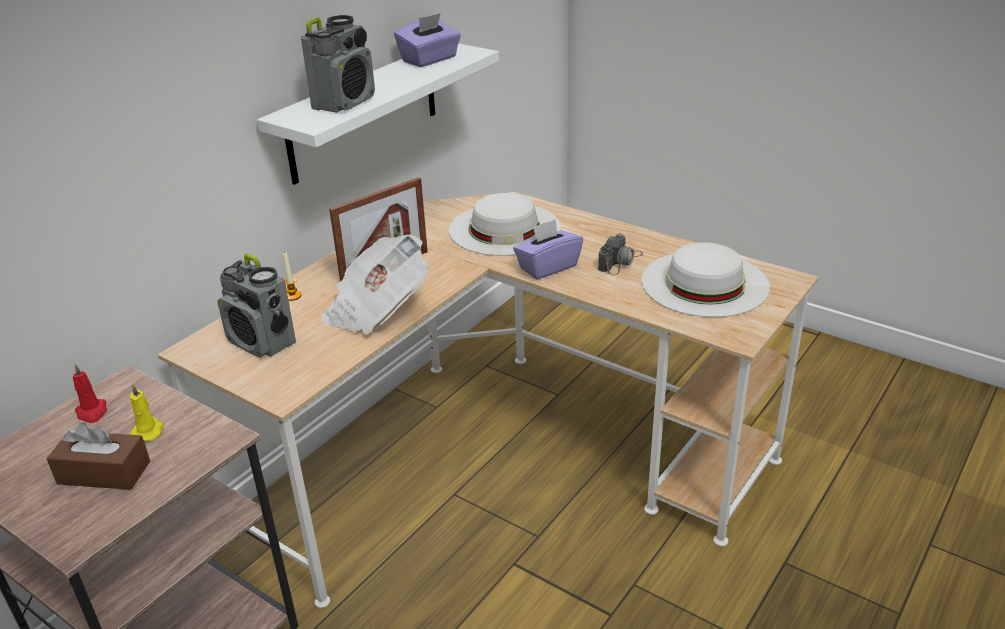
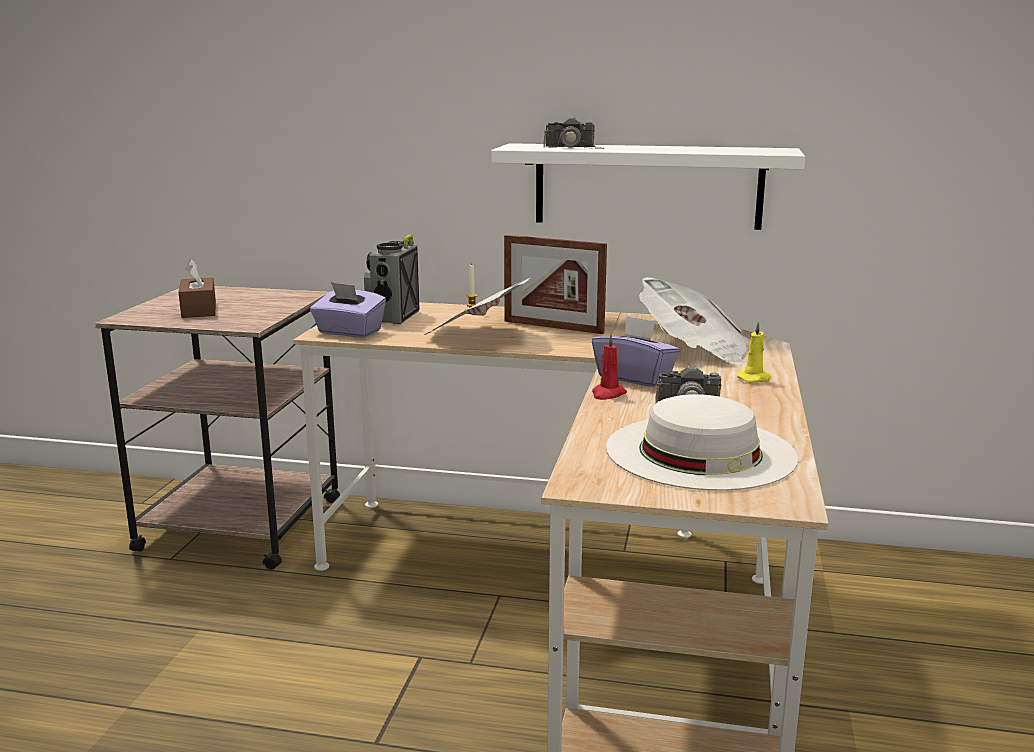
camera: 65 degrees right, 15 degrees down
(92, 412) = (266, 295): red candle -> red candle (608, 394)
(148, 431) = (250, 309): yellow candle -> yellow candle (755, 378)
(345, 102) = (574, 147): radio -> camera
(430, 60) = (729, 149): purple tissue box -> purple tissue box (349, 332)
(504, 228) = (694, 351): white hat -> newspaper

